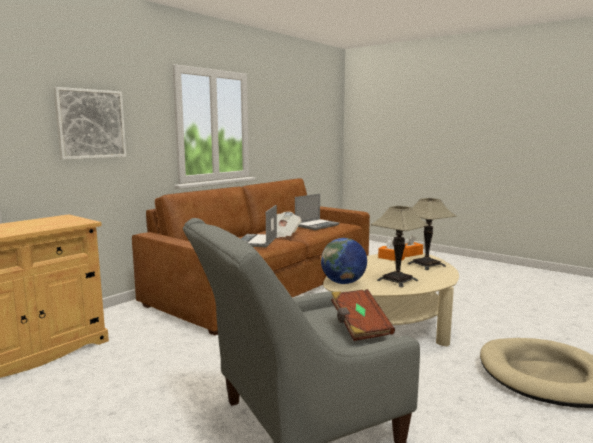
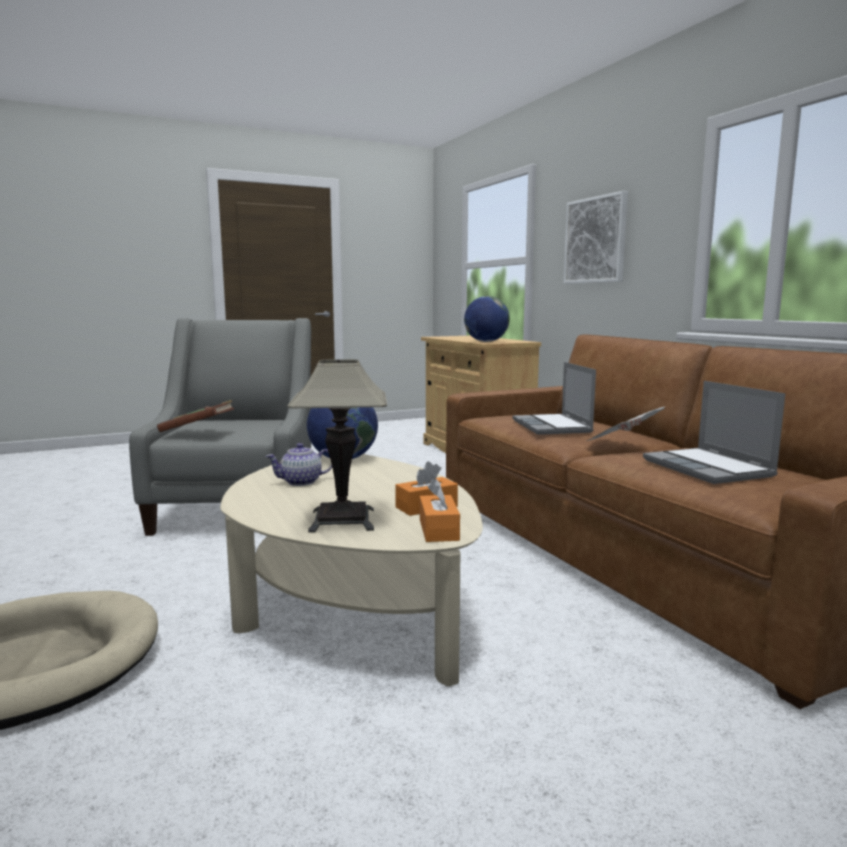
camera: 115 degrees right, 0 degrees up
(67, 223) = (486, 341): none -> globe
(257, 242) = (553, 426): laptop -> laptop turned 135 degrees counterclockwise
(397, 280) = (302, 482): table lamp -> teapot

